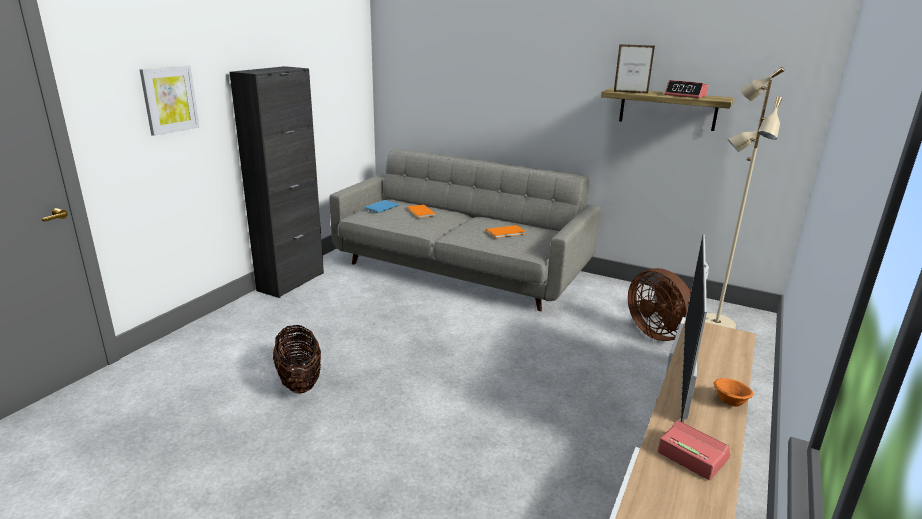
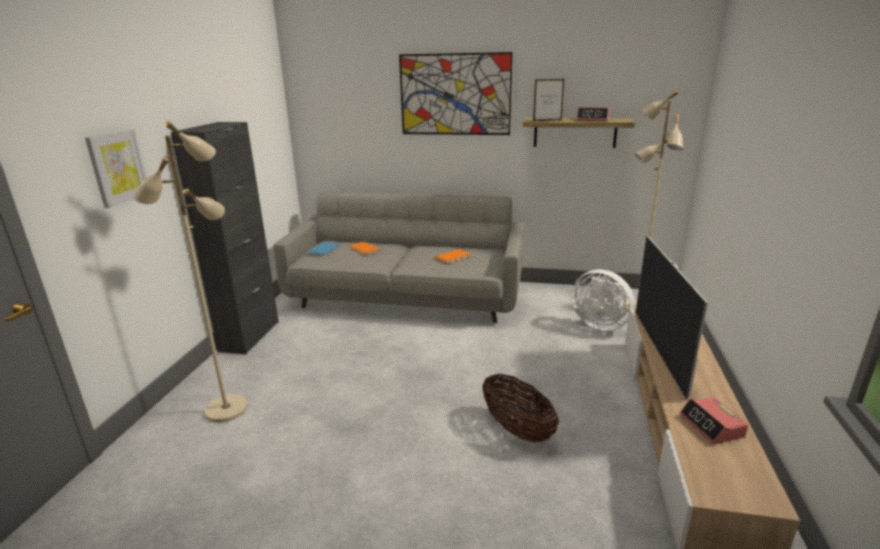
camera: 15 degrees left, 0 degrees up
(238, 342) = (226, 409): none -> beige floor lamp
(299, 381) = (311, 434): basket -> basket (517, 429)
(538, 56) = (455, 95): none -> picture
(658, 333) = (600, 324): brown fan -> white fan
(692, 455) = (711, 426): alarm clock -> alarm clock turned 135 degrees counterclockwise
(729, 402) = (709, 374): orange bowl -> none

